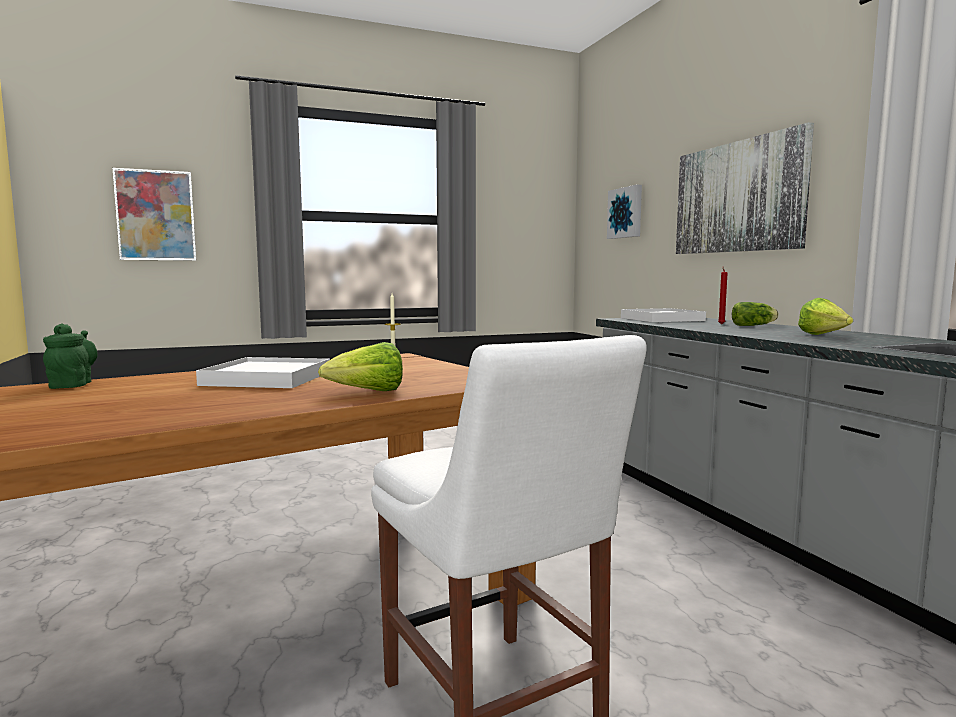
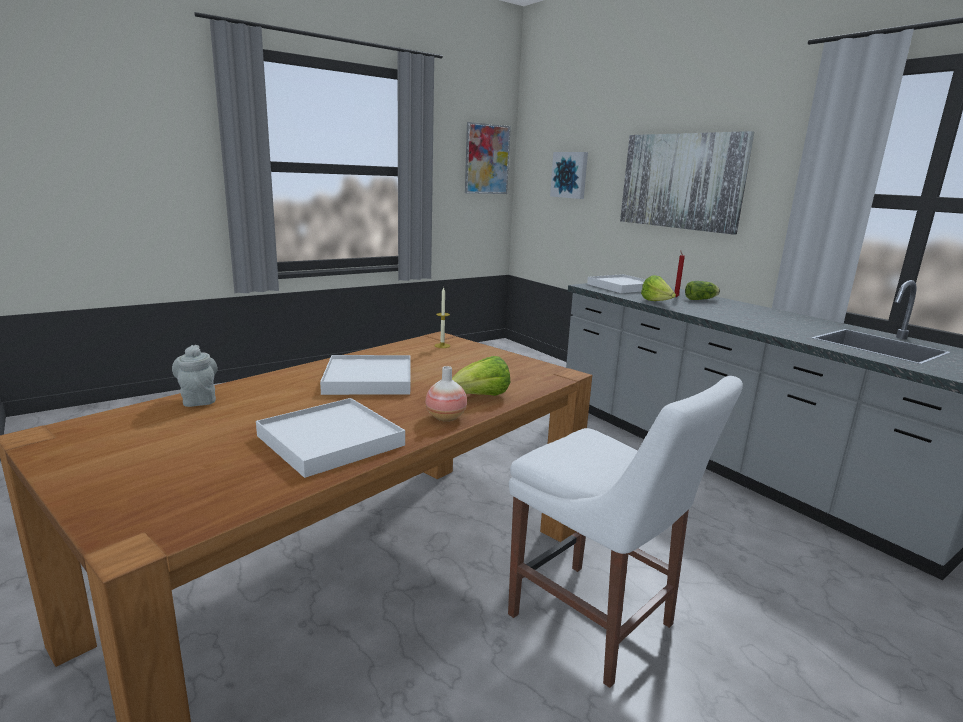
camera: 15 degrees left, 10 degrees up
(72, 385) = (198, 399): green teapot -> grey teapot
(139, 413) = (330, 440): none -> white tray
(156, 215) = (113, 166): picture -> picture (487, 159)
(299, 404) = (445, 417): none -> vase
(824, 336) = (766, 319): lettuce -> lettuce (657, 302)

